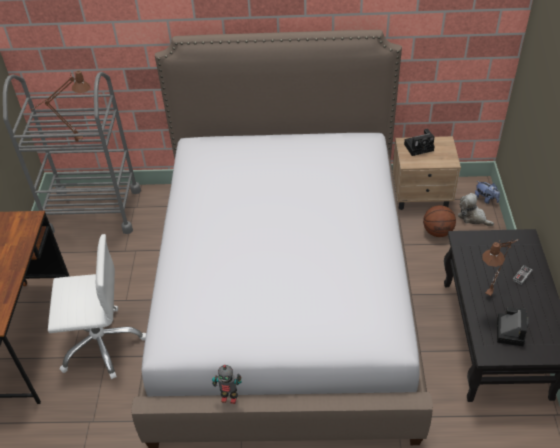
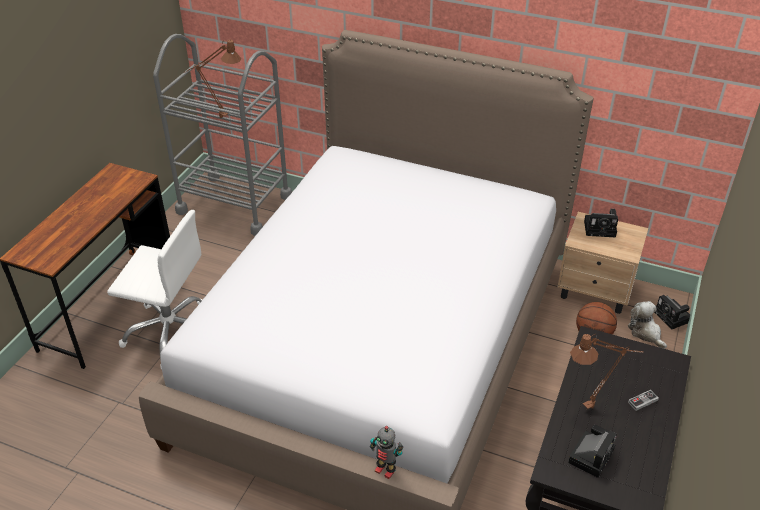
camera: 20 degrees right, 5 degrees down
(229, 397) = (239, 414): toy robot -> toy robot (385, 470)
(485, 199) = (672, 317): plush toy -> camera

